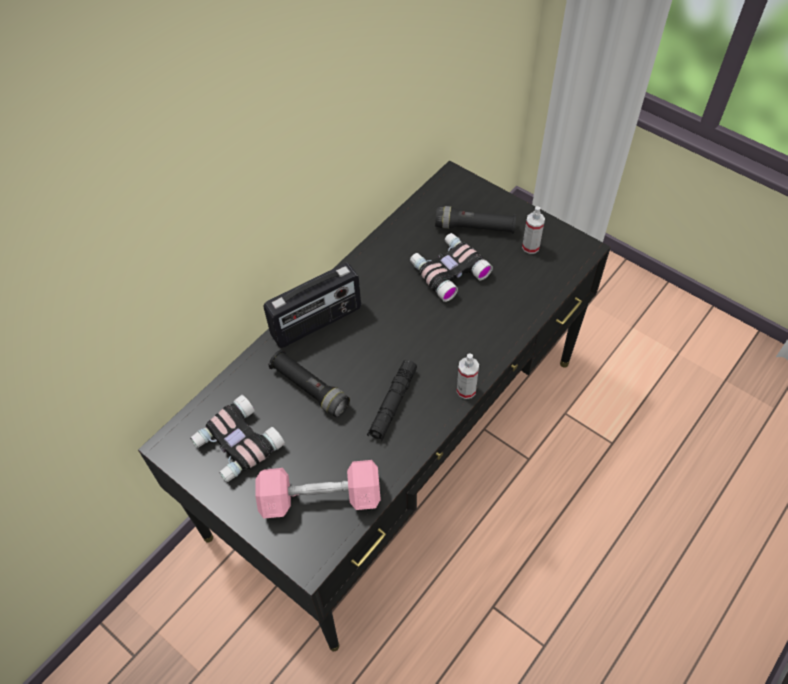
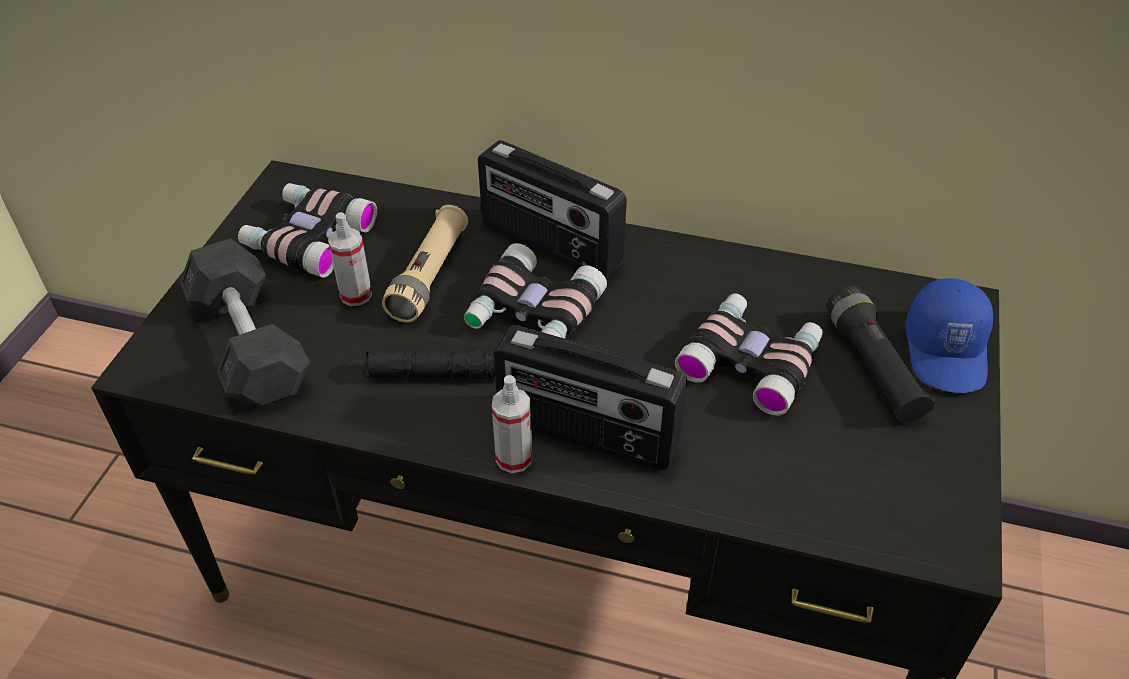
camera: 65 degrees right, 10 degrees down
(310, 389) = (429, 275): black flashlight -> beige flashlight
(320, 497) = (250, 345): pink dumbbell -> grey dumbbell
(368, 349) = (532, 313): none -> binoculars
(464, 354) = (586, 434): none -> radio
(478, 197) = (947, 351): none -> blue cap
(530, 247) = (892, 460): spray bottle -> spray bottle (356, 295)

